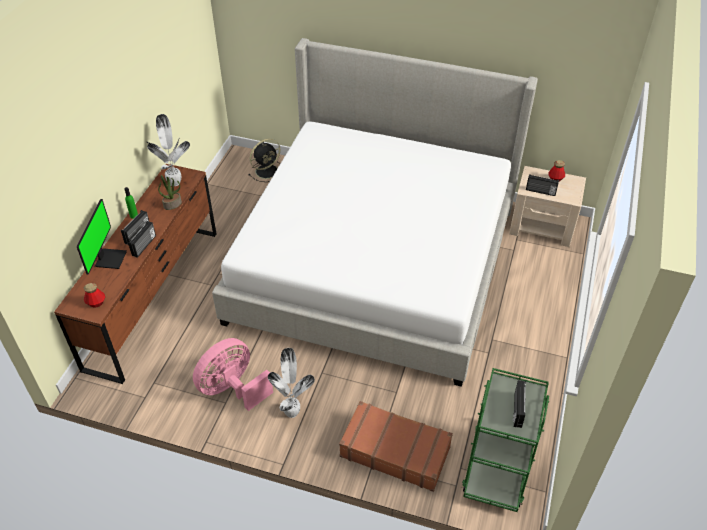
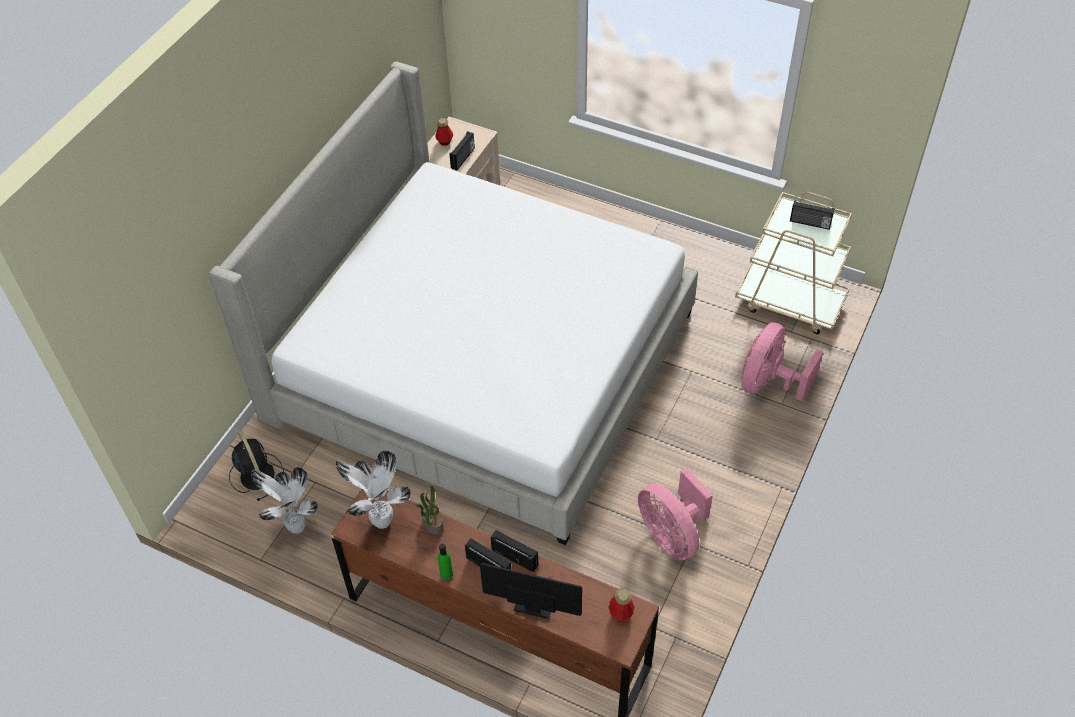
camera: 80 degrees left, 5 degrees up
(292, 411) = (710, 473): potted plant -> potted plant (295, 527)
(395, 451) = (769, 383): brown suitcase -> pink fan
(497, 466) = (790, 302): green cart -> beige cart

